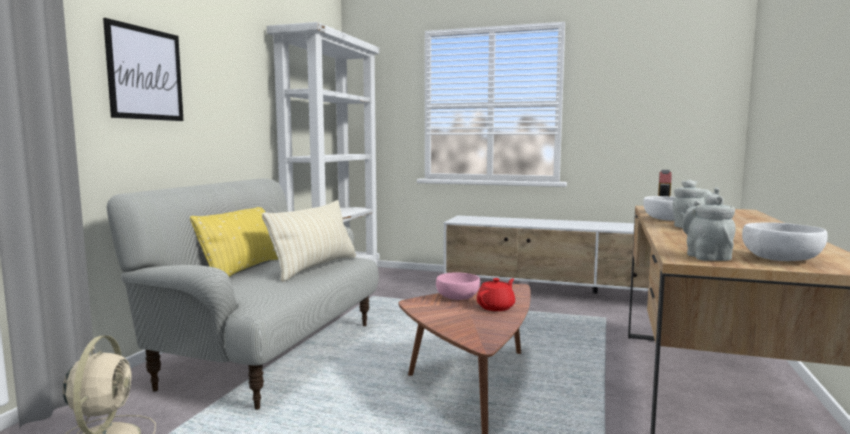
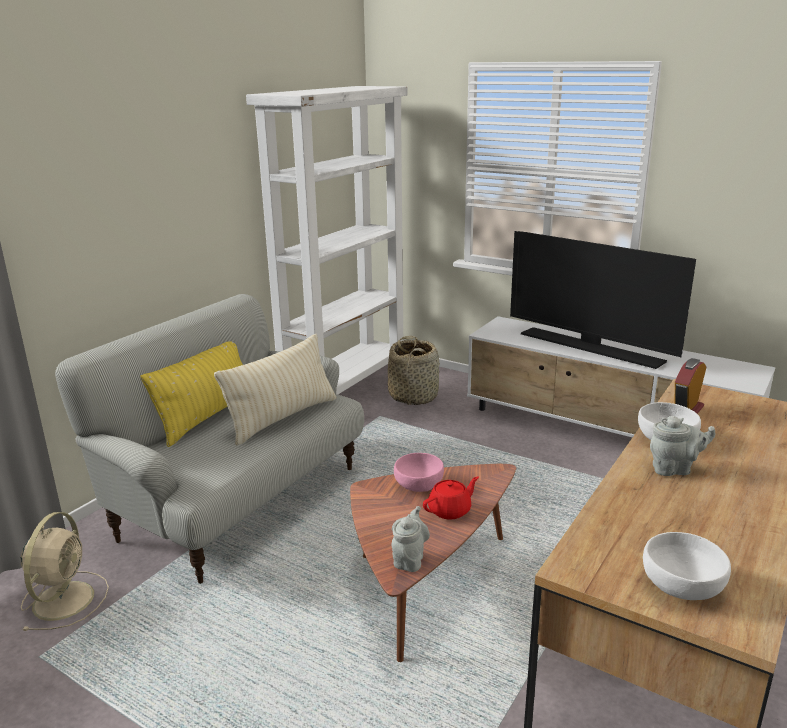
camera: 15 degrees right, 15 degrees up
(145, 74) = (92, 209): picture -> none
(394, 284) = (413, 395): none -> basket
(540, 223) = (591, 347): none -> television
(706, 256) = (599, 565): grey teapot -> grey teapot (409, 559)

